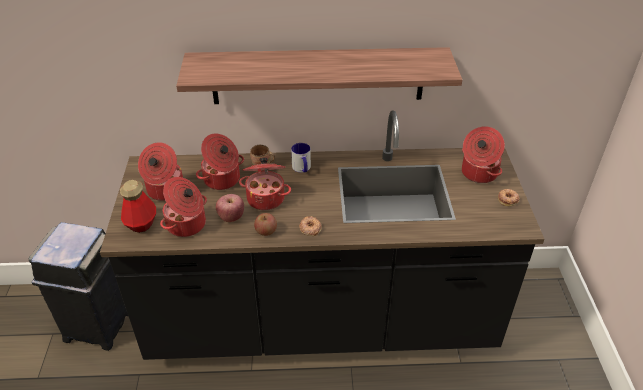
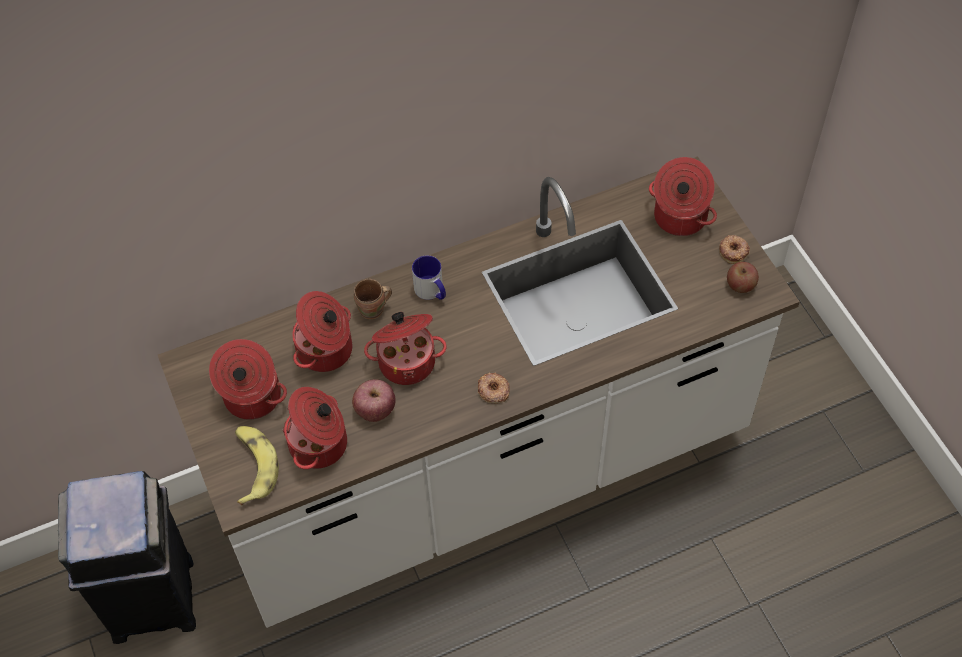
camera: 20 degrees left, 15 degrees up
(141, 224) = (253, 466): bottle -> banana
(266, 231) = (436, 416): apple -> apple (740, 285)
(318, 76) = (428, 159): shelf -> none
(321, 324) = (486, 474): black counter -> white counter

